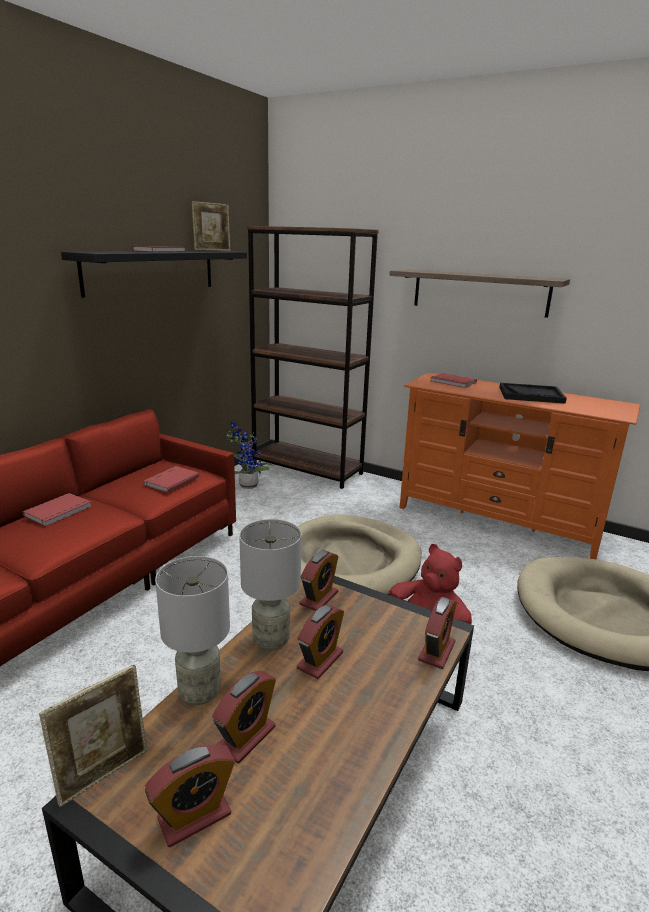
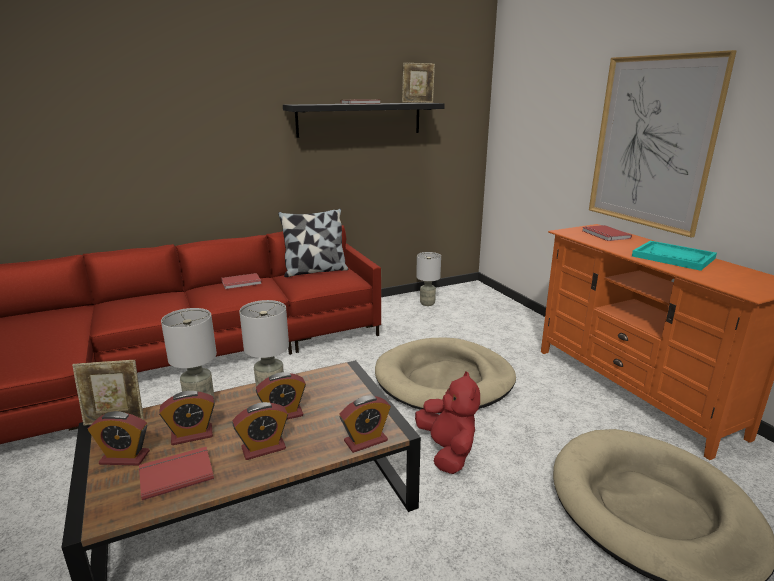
camera: 35 degrees right, 0 degrees up
(138, 473) = (315, 271): none -> pillow
(170, 480) = (327, 279): red book -> red book (176, 473)
(246, 485) = (427, 303): potted plant -> grey table lamp
(307, 469) = (491, 302): brown bookcase -> none
(319, 598) = (333, 379): alarm clock -> alarm clock (263, 448)
(480, 292) = (652, 143): shelf -> picture
(531, 395) = (673, 257): black tray -> turquoise tray

